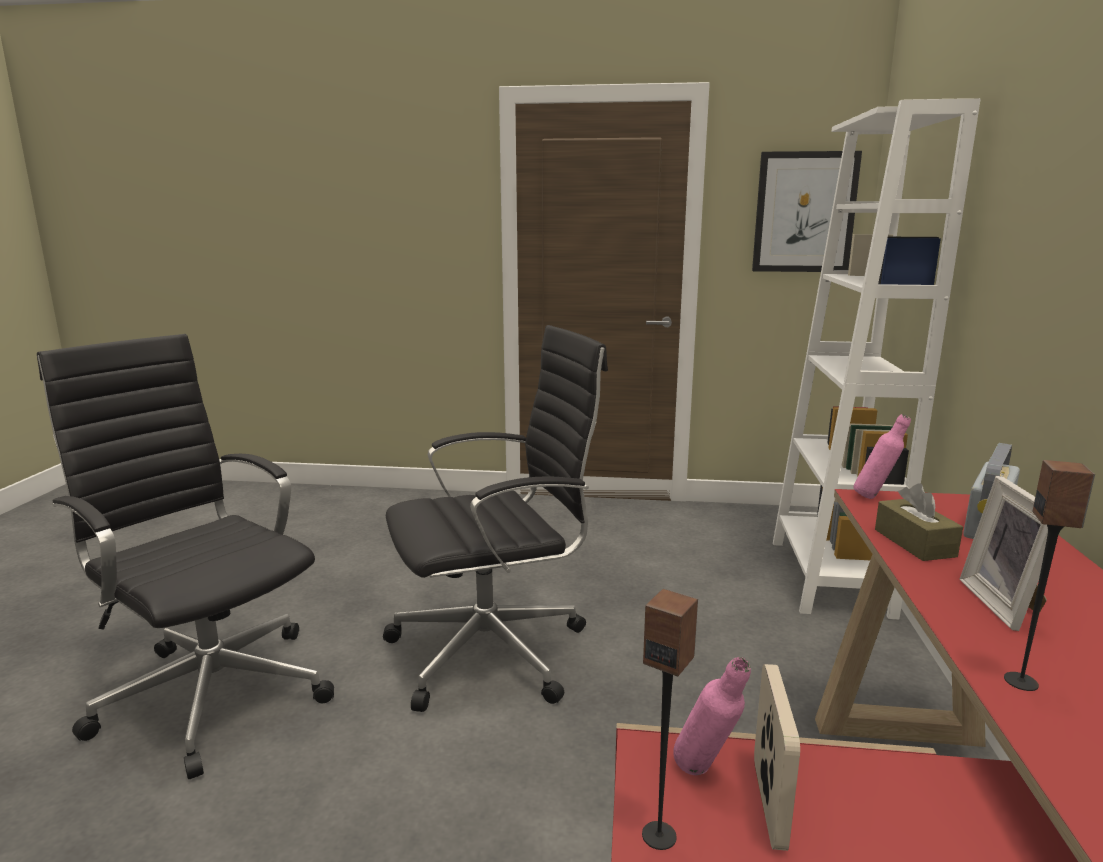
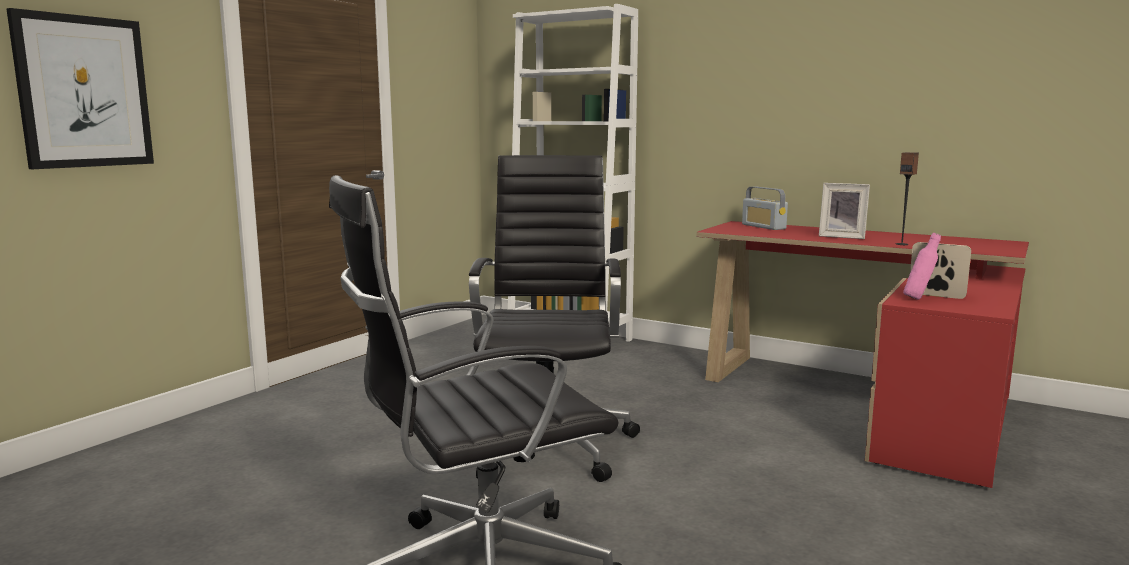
camera: 65 degrees left, 5 degrees down
(659, 835) = (955, 307): speaker -> none
(804, 212) = (447, 78): picture -> picture (84, 92)
(875, 497) = (716, 229): pink bottle -> none
(914, 543) = (776, 234): brown tissue box -> none

